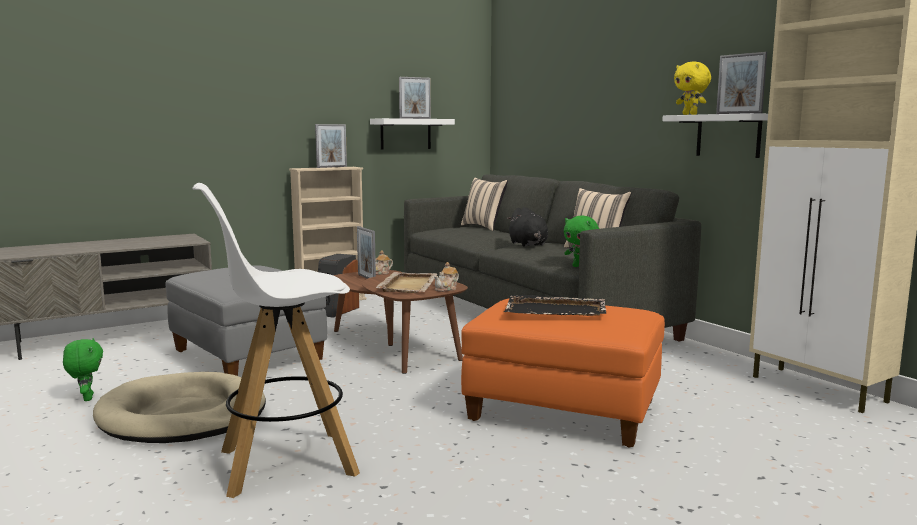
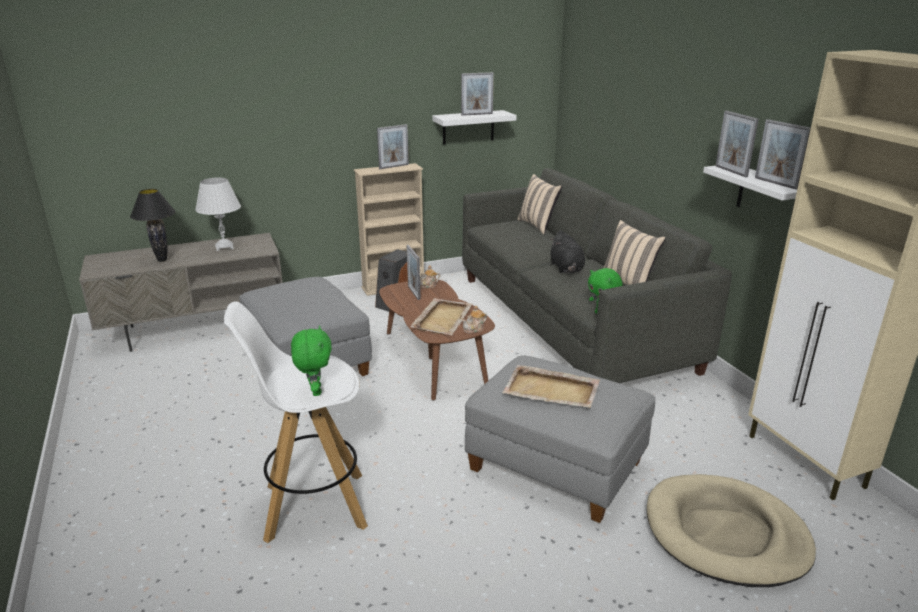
camera: 10 degrees right, 15 degrees up
(69, 249) = (162, 260): none -> black table lamp
(86, 398) = (176, 408): green plush toy -> green plush toy (315, 391)
(144, 241) = (224, 247): none -> white table lamp
(182, 415) = (245, 438): beige dog bed -> beige dog bed (725, 534)
(556, 310) = (552, 390): black tray -> beige tray
(563, 411) = (556, 467): orange ottoman -> grey ottoman
(690, 114) = (731, 171): yellow plush toy -> picture frame

